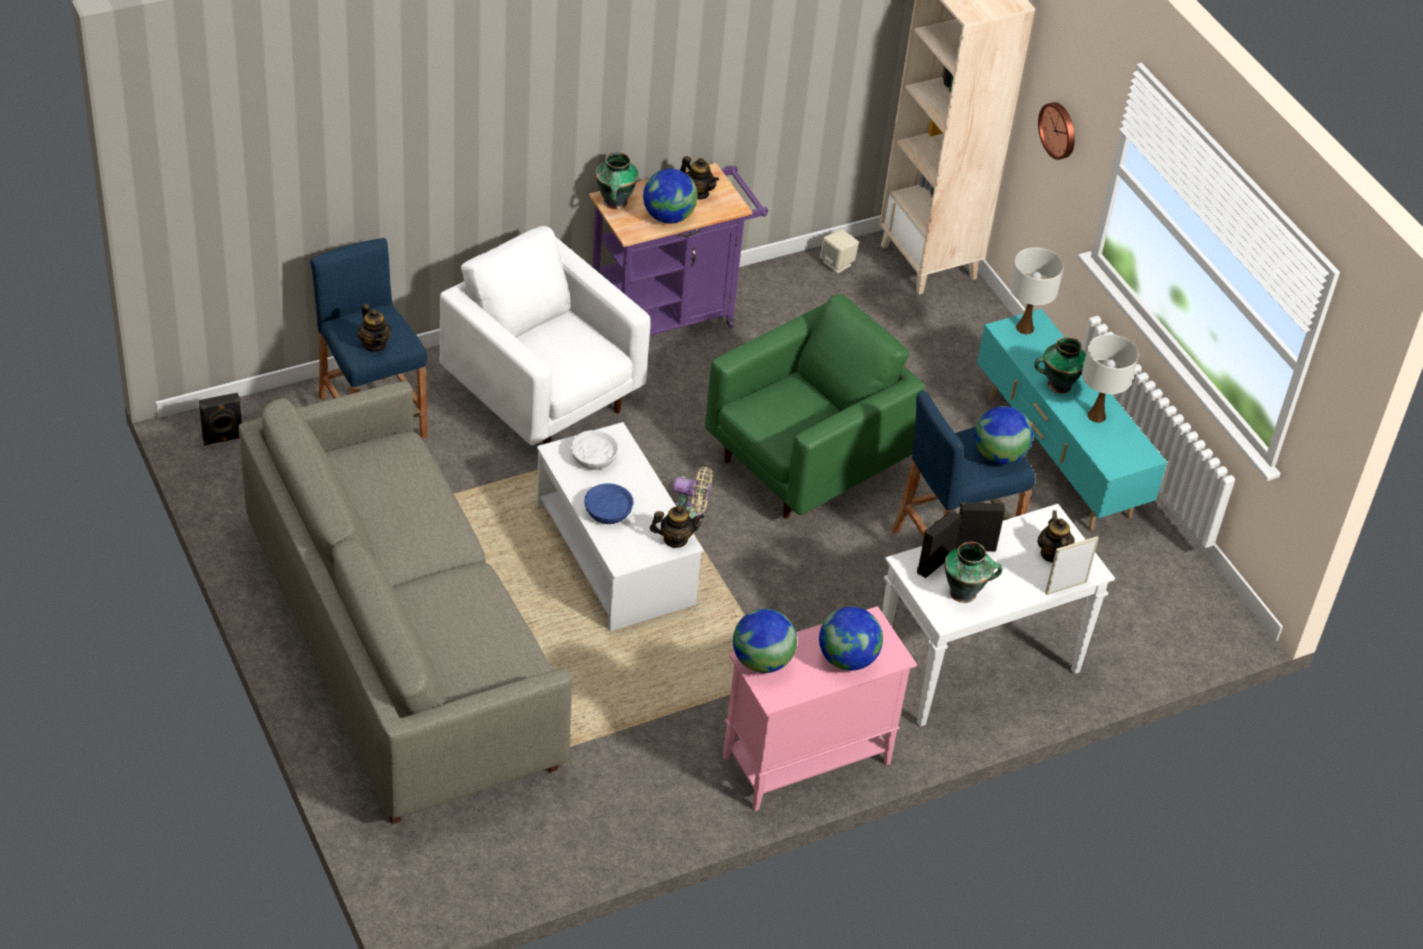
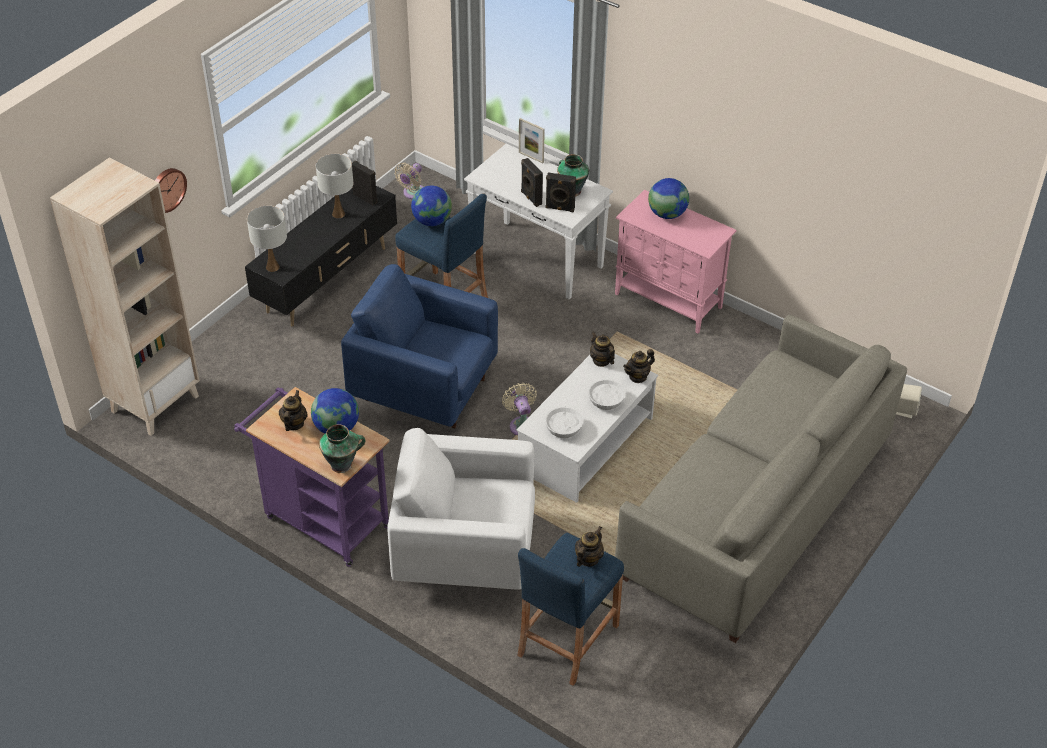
camera: 115 degrees left, 0 degrees up
(223, 439) = (666, 719): black speaker -> black speaker (366, 197)
(543, 396) = (465, 551): white armchair -> white armchair turned 75 degrees clockwise
(607, 511) = (606, 401): blue bowl -> white bowl
(762, 661) = (702, 244): globe -> none
(805, 463) = (425, 389): green armchair -> blue armchair
(837, 264) = (191, 451): beige speaker -> beige speaker (904, 410)
(1052, 554) = (508, 169): teapot -> teapot (638, 376)
(1057, 459) = (328, 280): turquoise tv stand -> black tv stand
(1058, 385) = (321, 237): vase -> none
(1198, 606) = (413, 193): none -> beige fan

